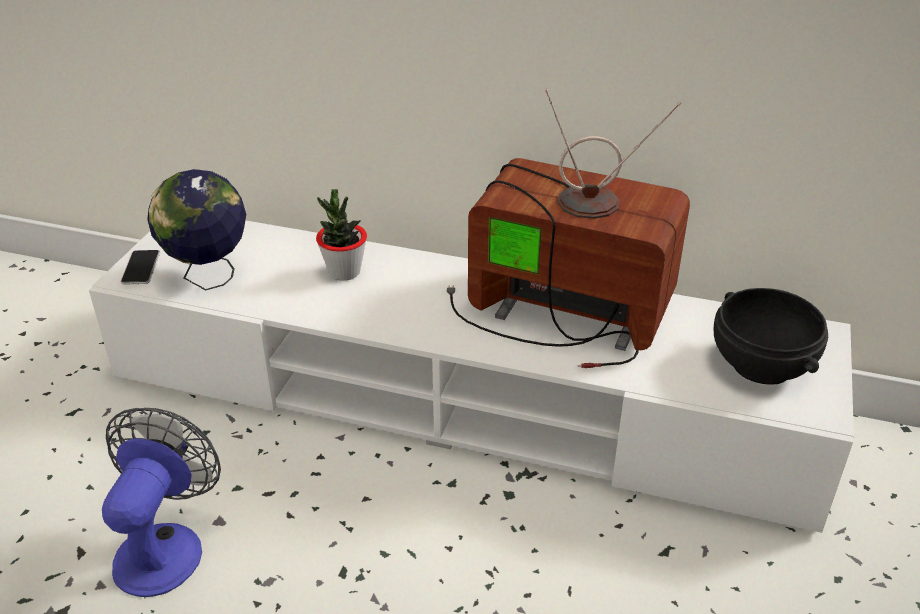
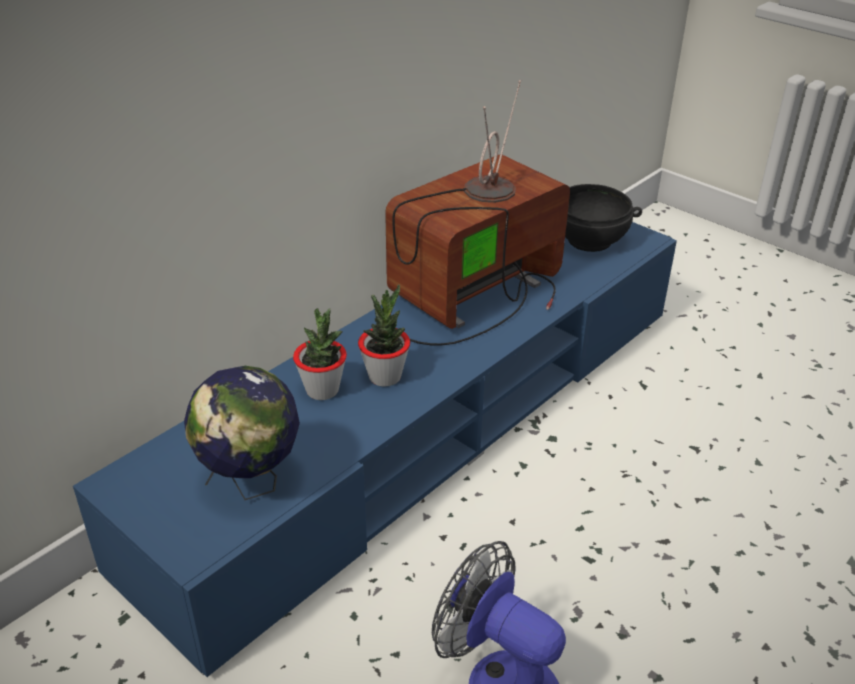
camera: 65 degrees left, 0 degrees up
(141, 268) = (184, 535): phone -> none
(386, 298) = (385, 376): none -> potted plant
(461, 399) = (427, 427): white tv stand -> blue tv stand

